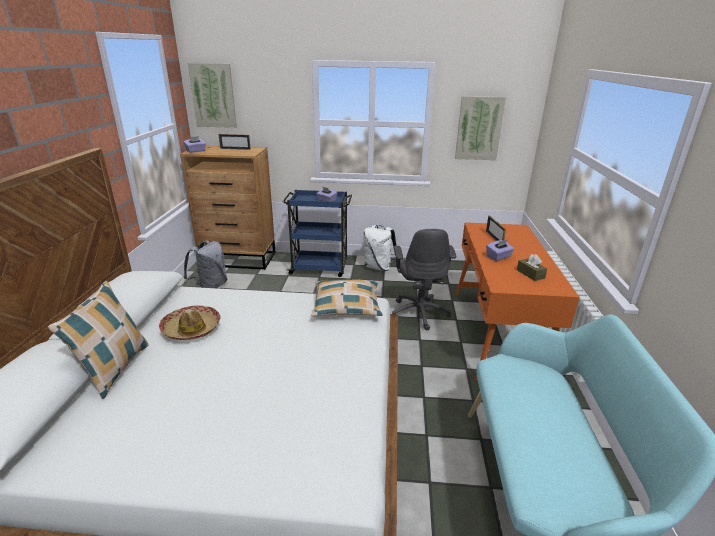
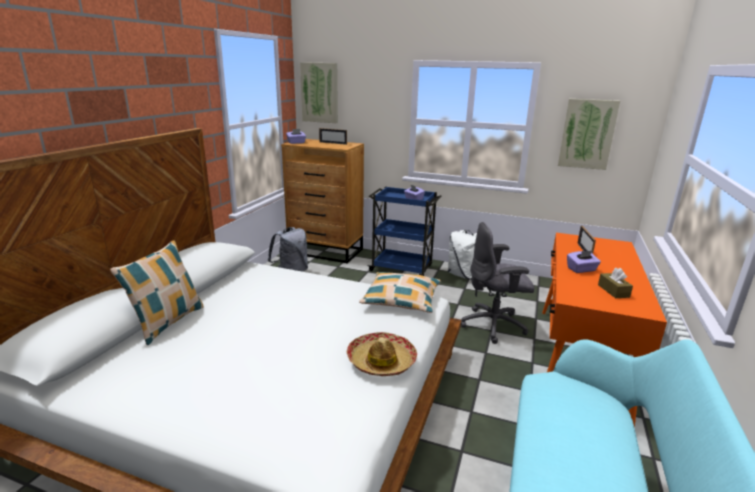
camera: 15 degrees right, 5 degrees down
(191, 329) = (246, 299): hat -> hat (381, 361)
(419, 312) = (494, 325): grey office chair -> grey office chair turned 75 degrees clockwise

